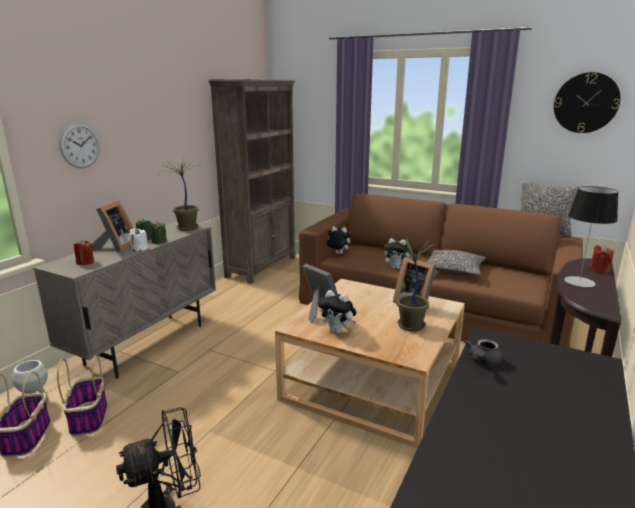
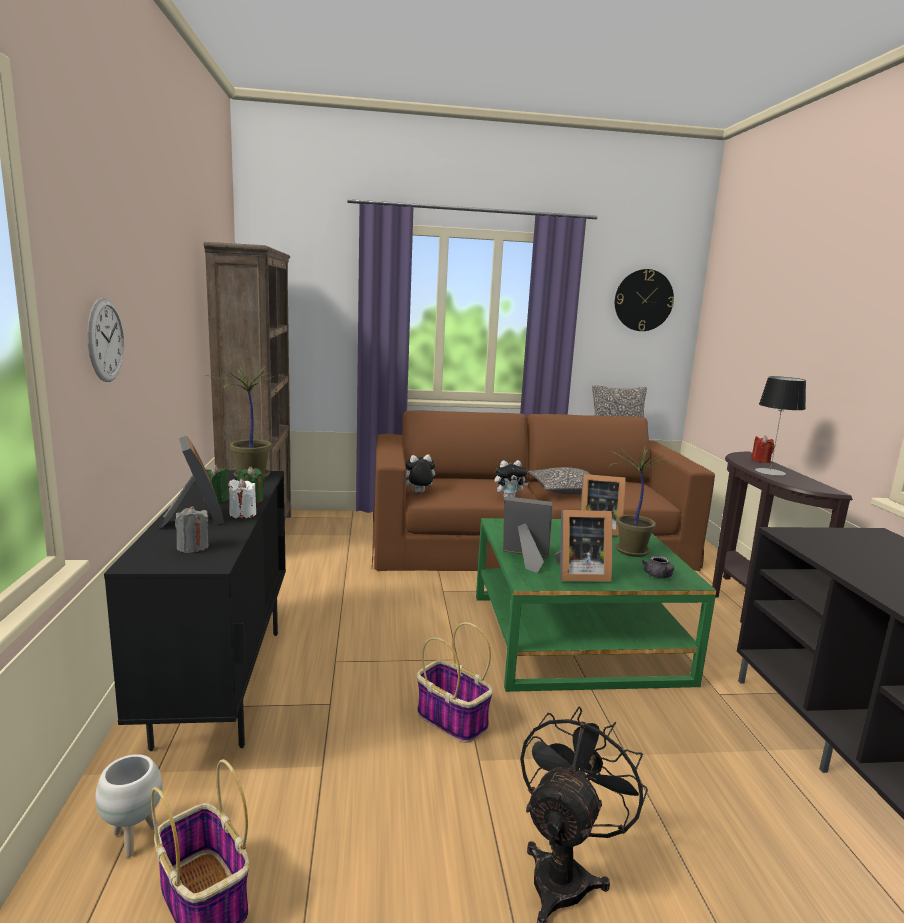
camera: 35 degrees left, 5 degrees down
(85, 262) = (193, 547): red candle -> grey candle
(89, 418) = (277, 820): basket -> basket (450, 719)
(147, 344) = (222, 683): beige cabinet -> black cabinet
(337, 331) = (578, 574): plush toy -> picture frame
(372, 382) = (575, 637): beige coffee table -> green coffee table
(483, 362) = (824, 553): grey teapot -> grey teapot (658, 576)

